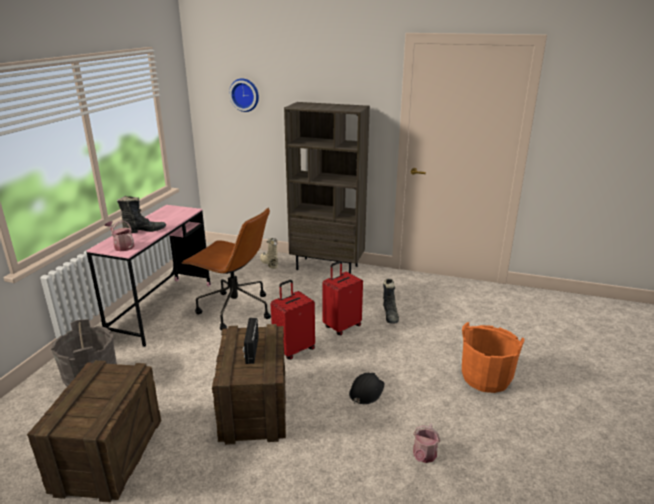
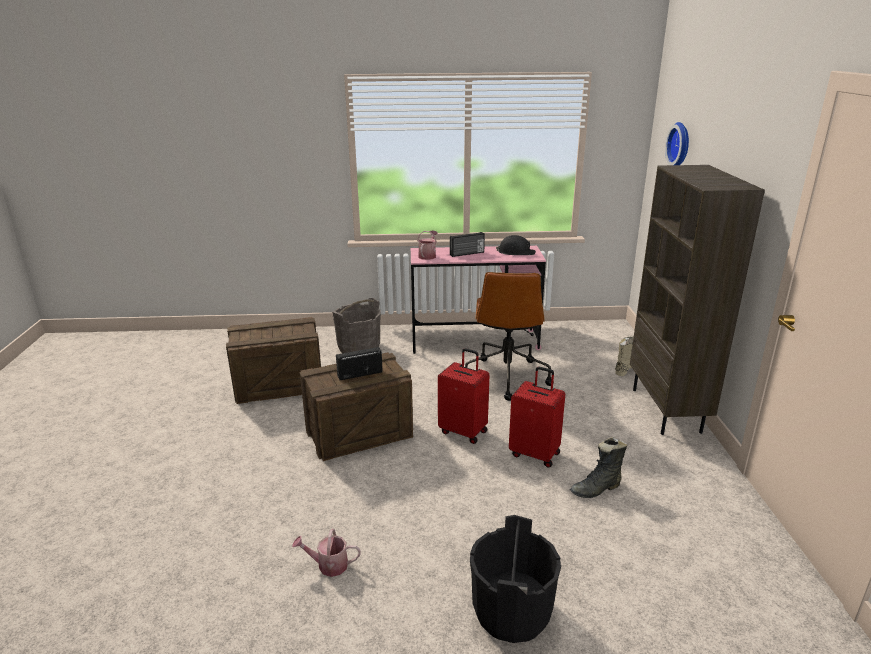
camera: 70 degrees right, 0 degrees up
(144, 230) = (467, 253): black boot -> radio
(366, 391) = (419, 499): black hard hat -> black hard hat (516, 252)
(486, 377) = (512, 612): orange bucket -> black bucket

